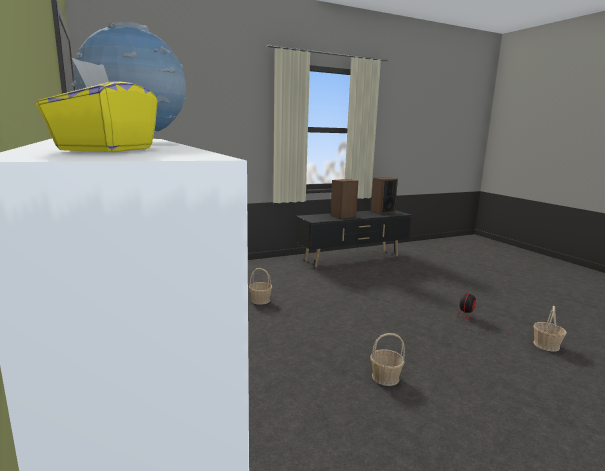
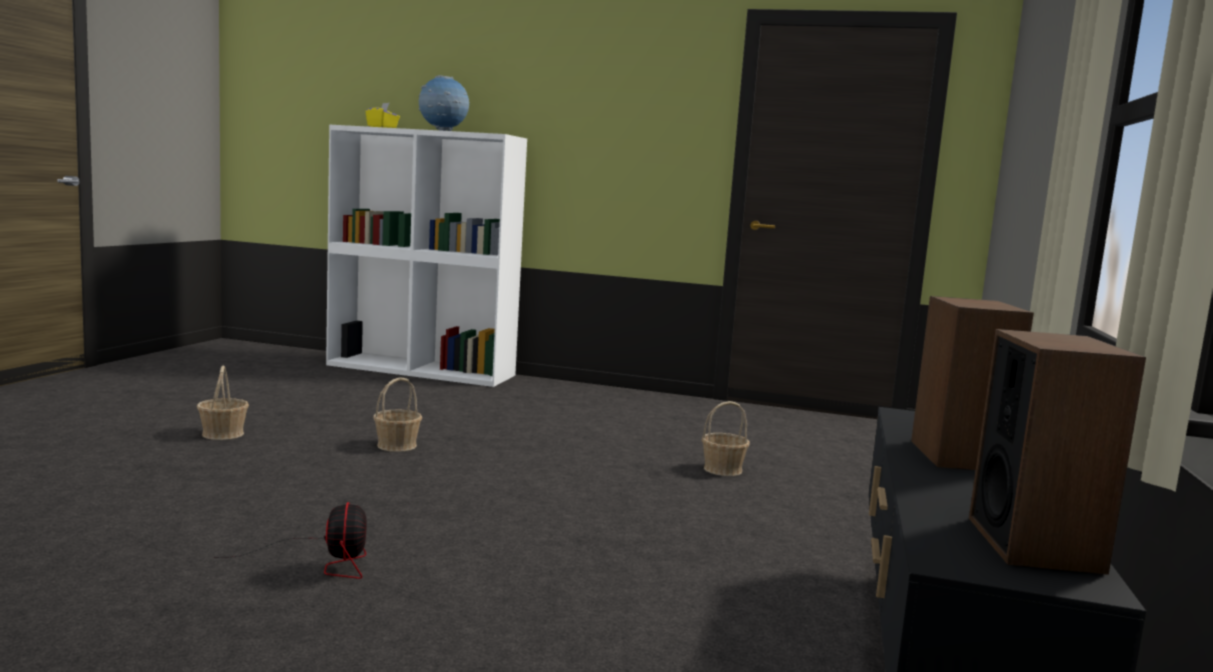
camera: 130 degrees right, 5 degrees down
(546, 345) = (136, 559): basket -> basket (223, 434)

